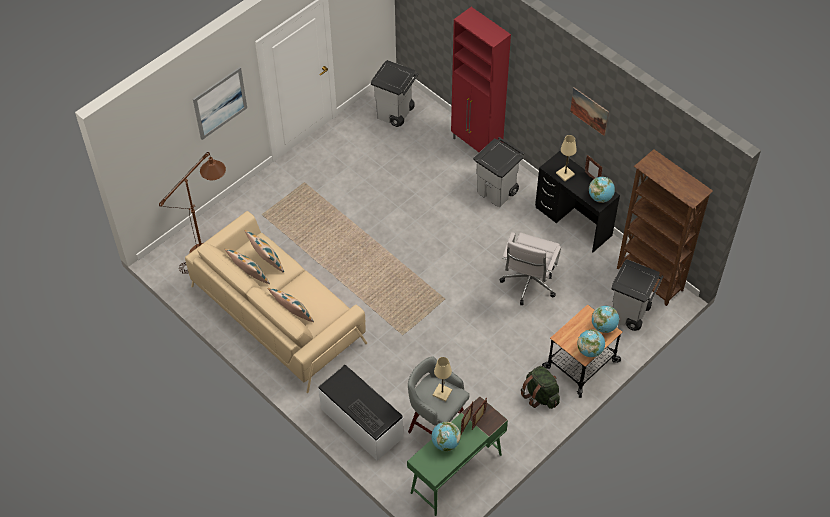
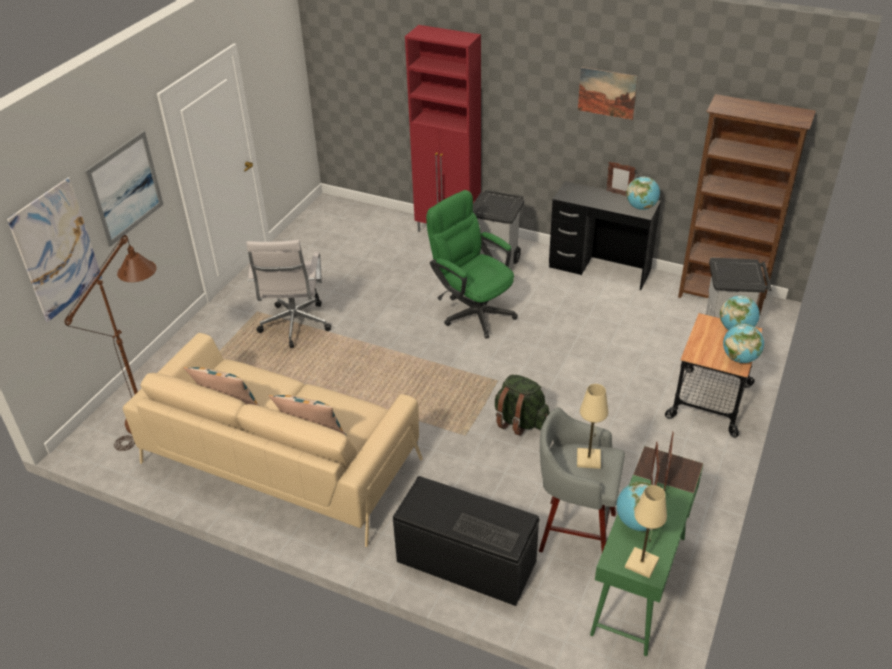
camera: 20 degrees left, 15 degrees down
(165, 146) = (57, 250): none -> picture
(266, 262) = (247, 386): pillow -> none
(361, 423) = (466, 562): white bench -> black bench
(395, 114) = (339, 226): grey trash can -> none
(457, 231) = (473, 311): none -> green office chair
(528, 284) = (589, 339): white office chair -> white office chair (295, 327)
(540, 395) = (685, 450): green backpack -> green backpack (520, 421)
(565, 174) = (586, 197): beige table lamp -> beige table lamp (641, 563)

